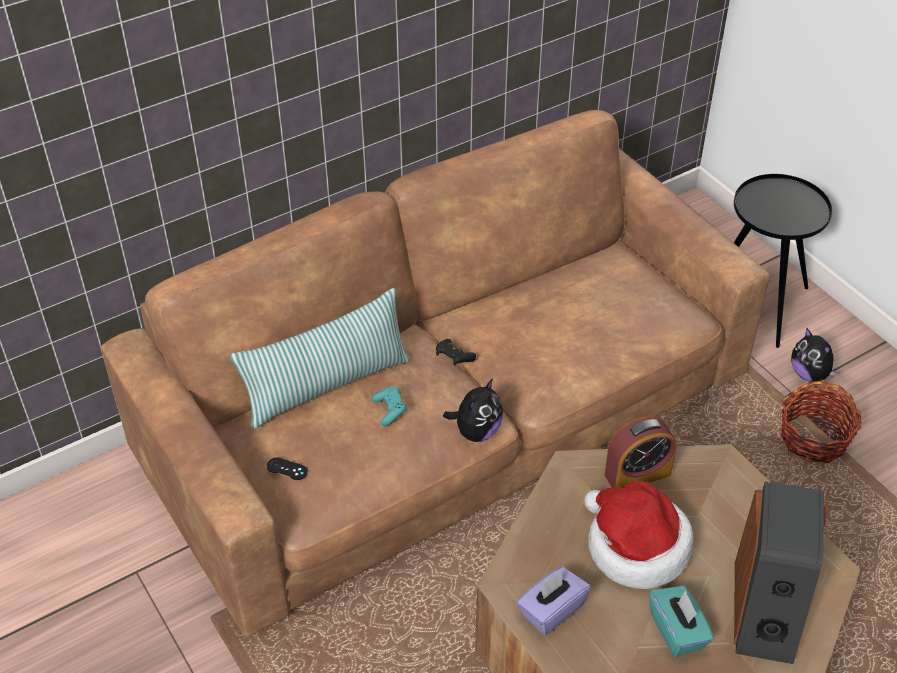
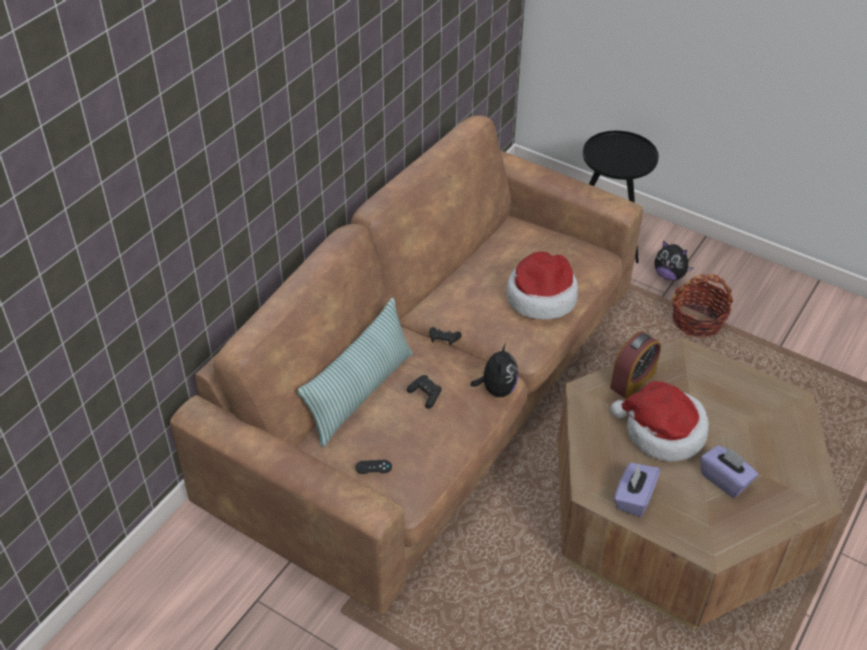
camera: 25 degrees left, 0 degrees up
(390, 410) = (425, 395): turquoise game controller -> black game controller
(590, 343) = (540, 296): none -> hat
(677, 631) = (725, 479): turquoise tissue box -> purple tissue box
(766, 610) = (772, 443): speaker -> none

